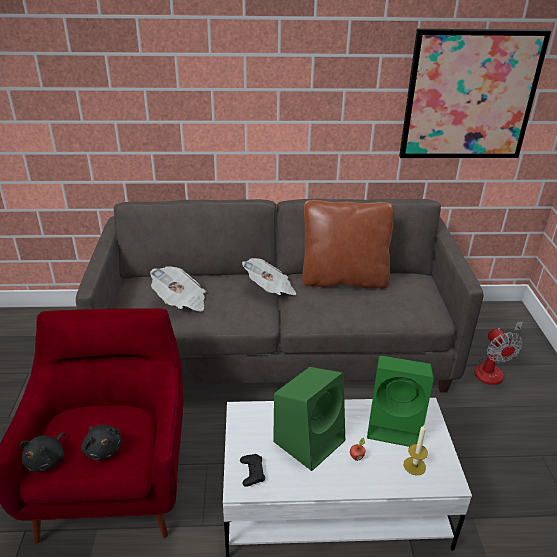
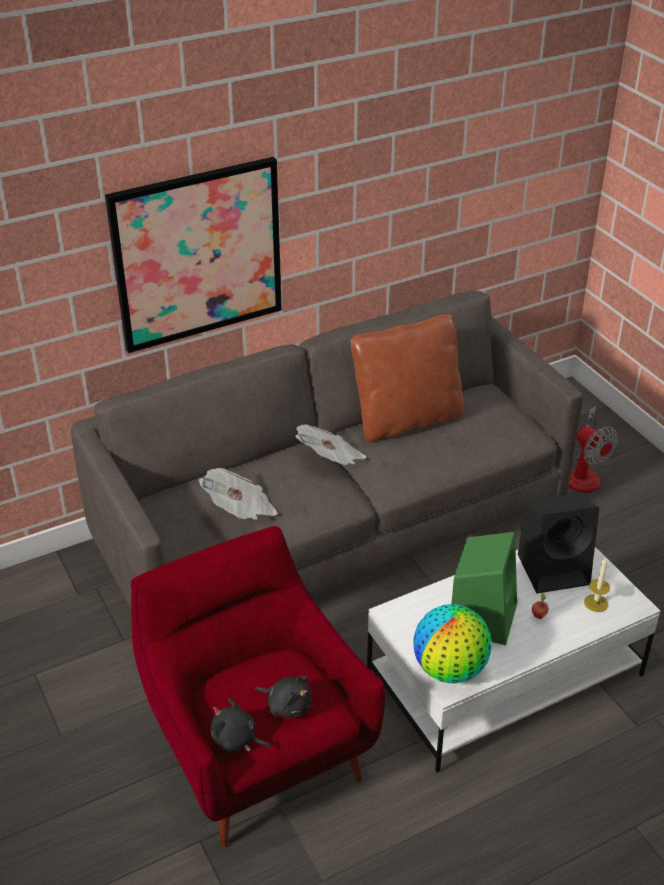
camera: 25 degrees left, 5 degrees up
(47, 460) = (236, 740): black plush toy -> black plush toy turned 120 degrees clockwise
(252, 472) = (450, 669): black game controller -> globe
(396, 424) = (555, 569): green speaker -> black speaker
(469, 96) = (494, 157): picture -> picture (198, 254)

